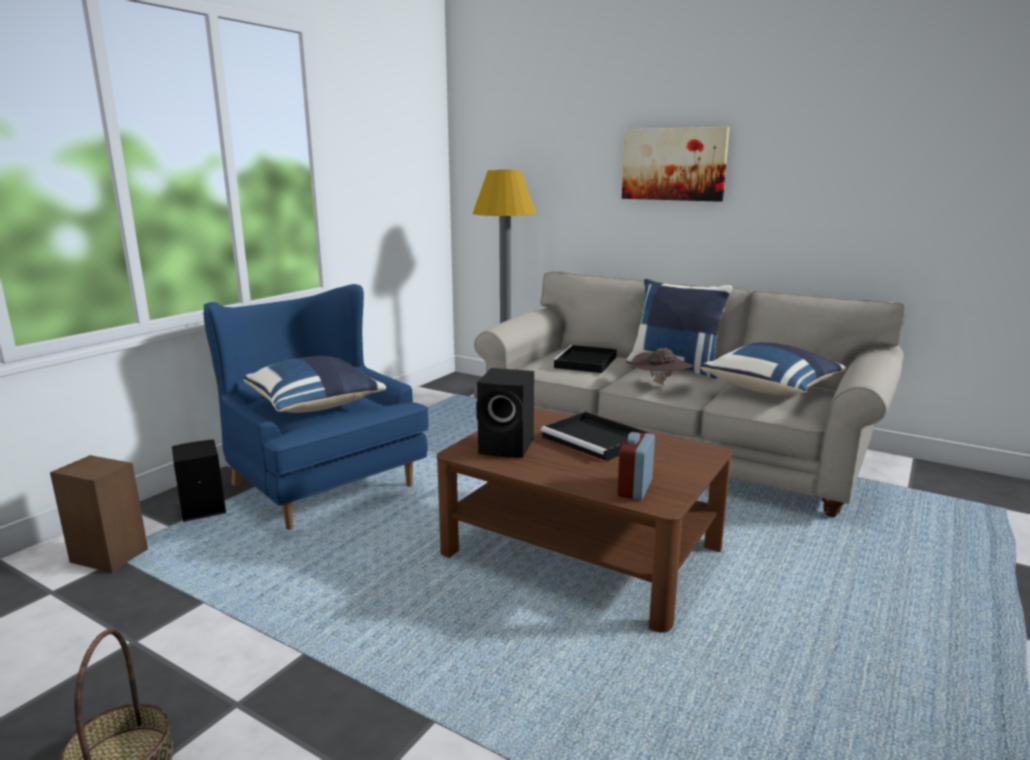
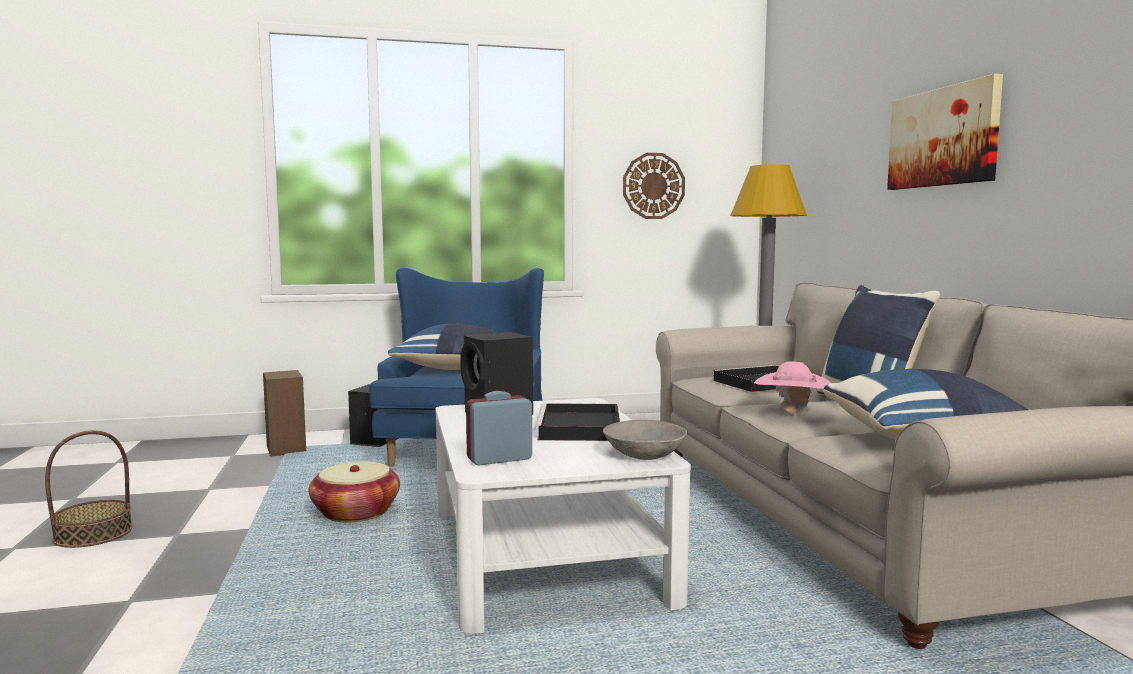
camera: 45 degrees right, 10 degrees down
(368, 587) = (355, 513): none -> basket
(381, 182) = (653, 186): none -> wall clock
(582, 550) = (546, 554): brown coffee table -> white coffee table
(660, 386) = (791, 414): brown hat -> pink hat
(689, 449) = (644, 454): none -> grey bowl

